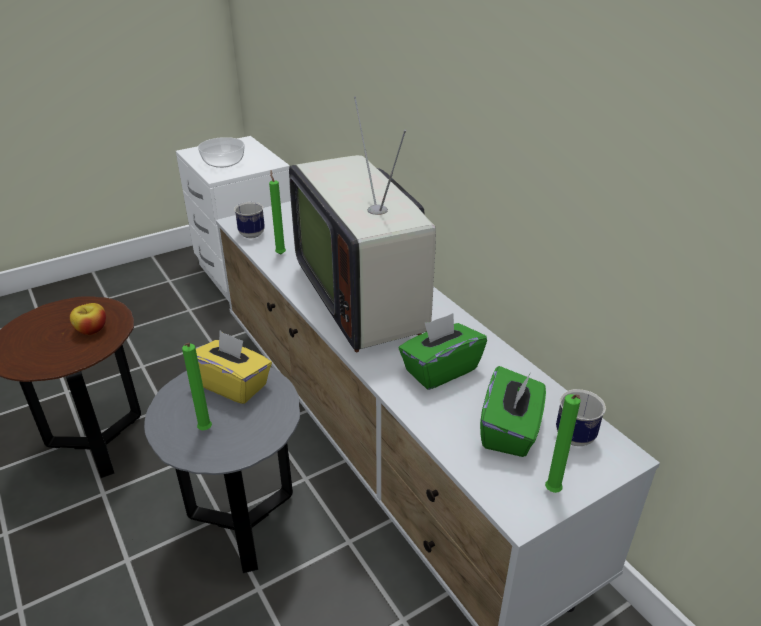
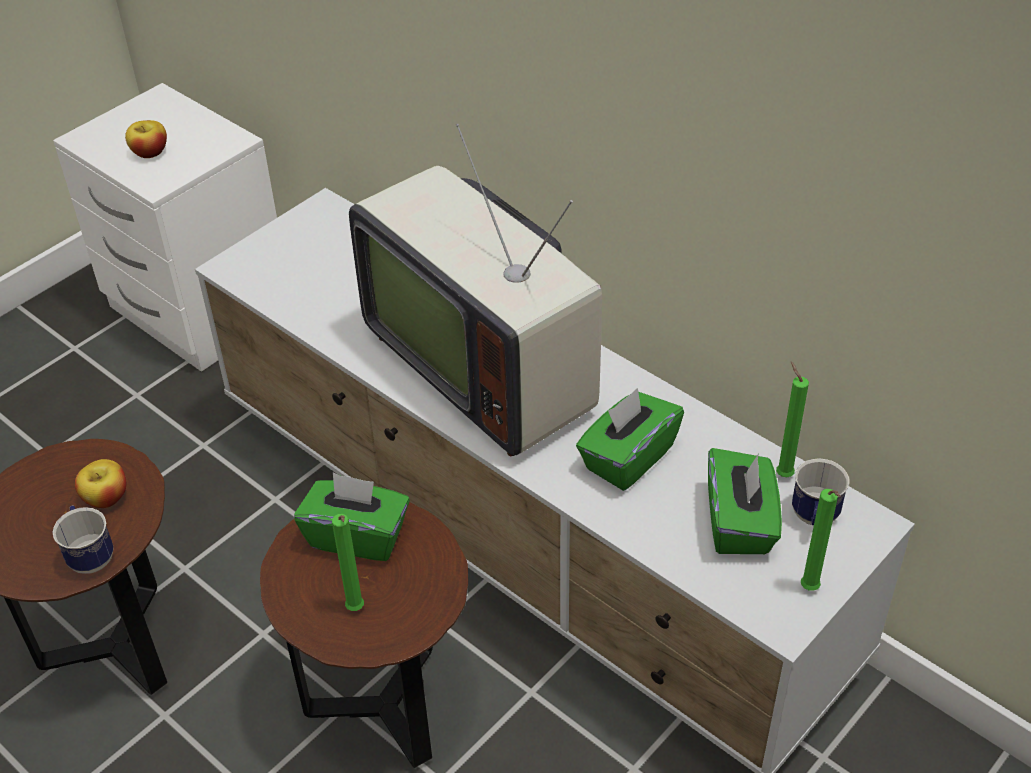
camera: 15 degrees left, 10 degrees up
(223, 162) = (150, 152): bowl -> apple
(233, 385) = (357, 536): yellow tissue box -> green tissue box
(244, 526) = (385, 708): grey side table -> brown side table
(251, 232) = (265, 283): mug -> mug (90, 555)
(280, 253) = (328, 313): green candle -> green candle (782, 473)

